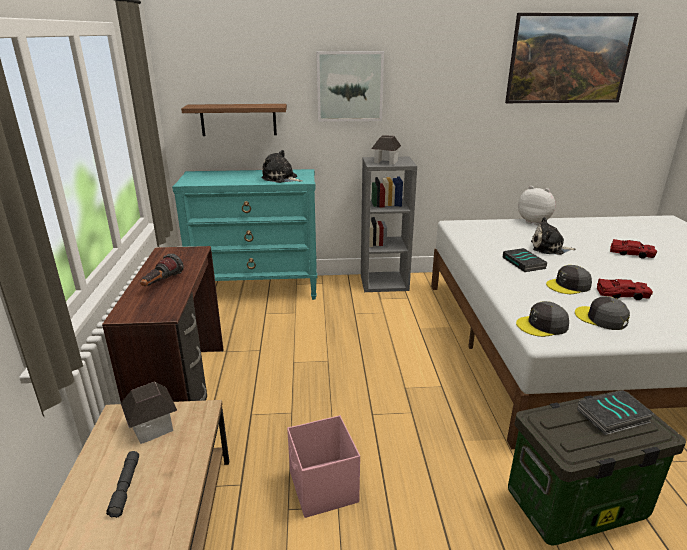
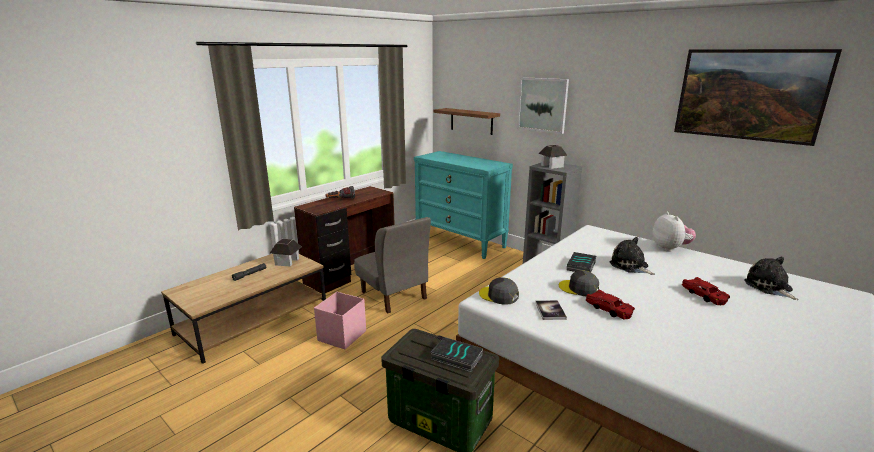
camera: 45 degrees right, 5 degrees down
(281, 178) = (477, 164): plush toy -> plush toy (769, 287)
(293, 393) = (393, 295): none -> grey chair
(601, 318) = (550, 311): grey cap -> book

